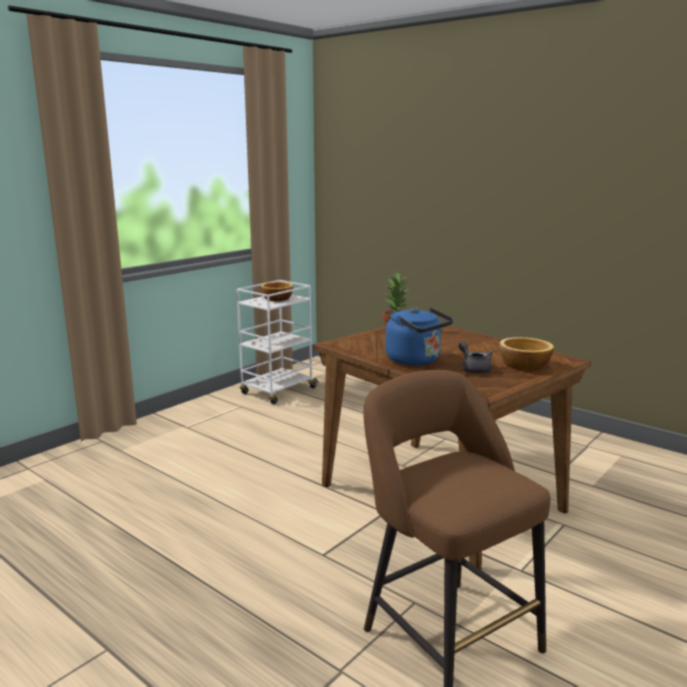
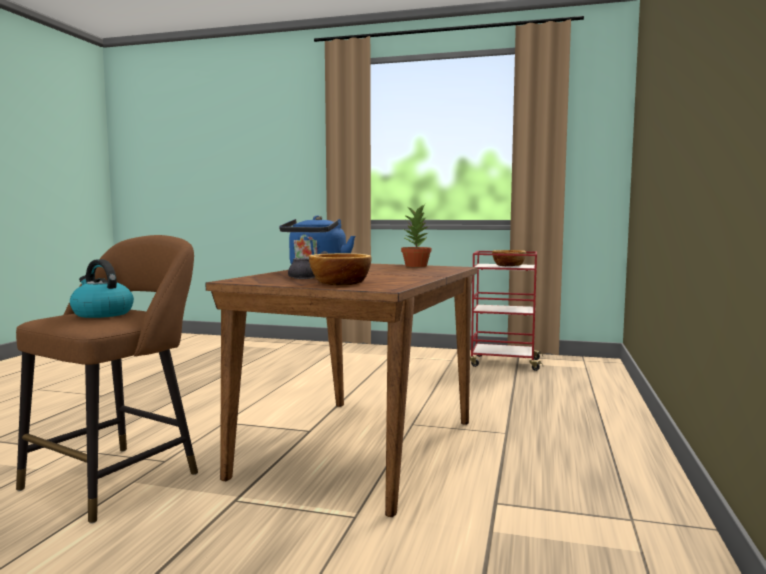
camera: 65 degrees right, 10 degrees down
(278, 391) = (503, 363): white cart -> red cart
(464, 476) = (101, 314): none -> kettle

